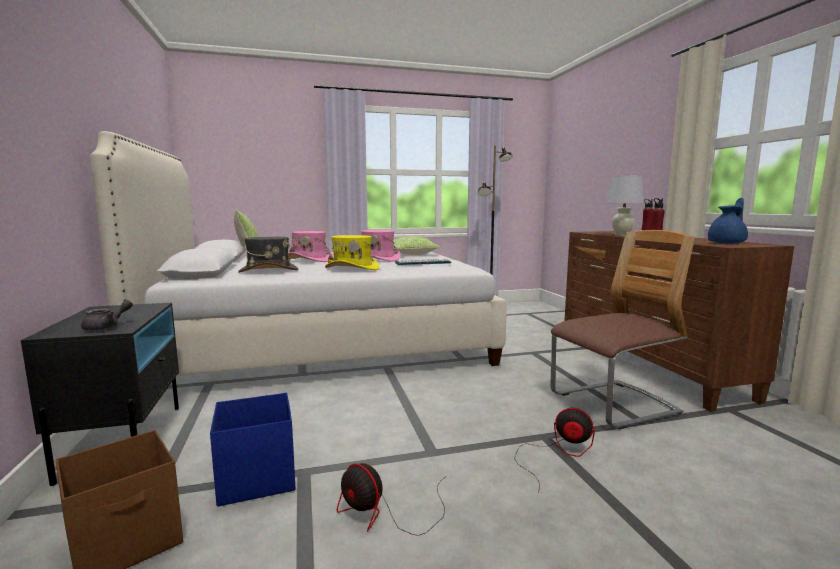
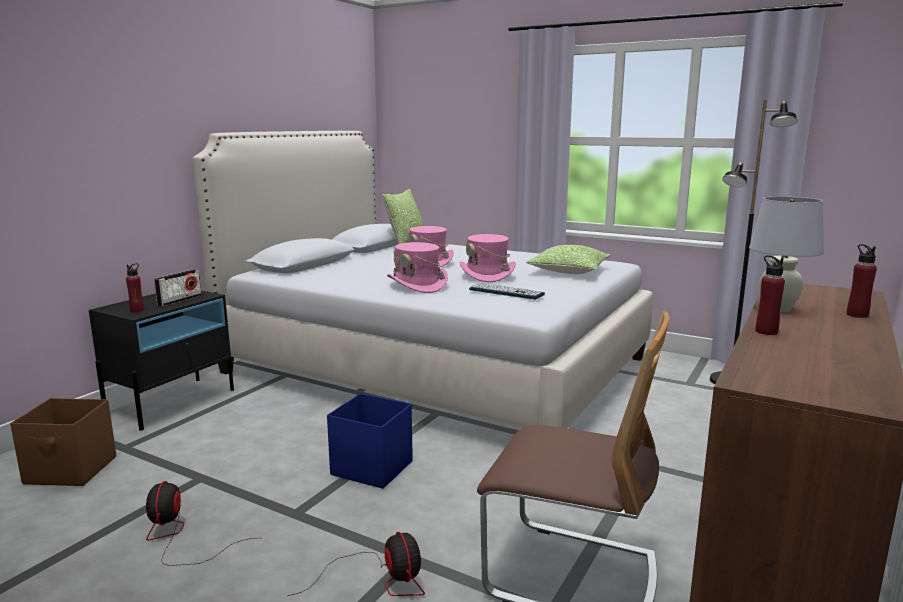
camera: 45 degrees right, 5 degrees up
(107, 327) = (137, 310): grey teapot -> red bottle
(133, 313) = (179, 300): none -> radio
(255, 479) = (173, 467): blue storage box -> blue storage box (371, 468)
(268, 271) = (347, 273): grey hat -> none
(352, 268) = (417, 285): yellow hat -> pink hat
(727, 243) = (811, 376): blue teapot -> none

